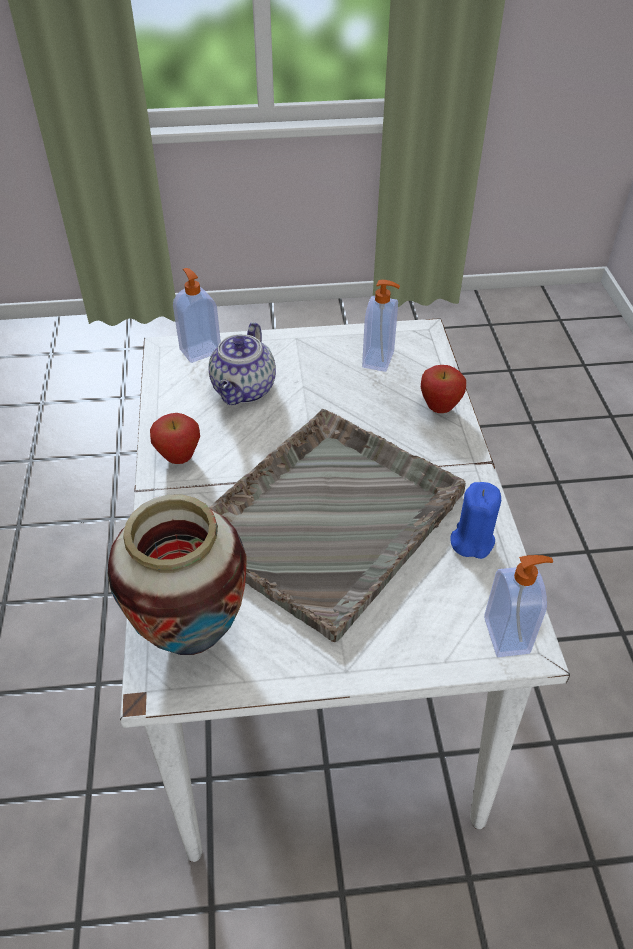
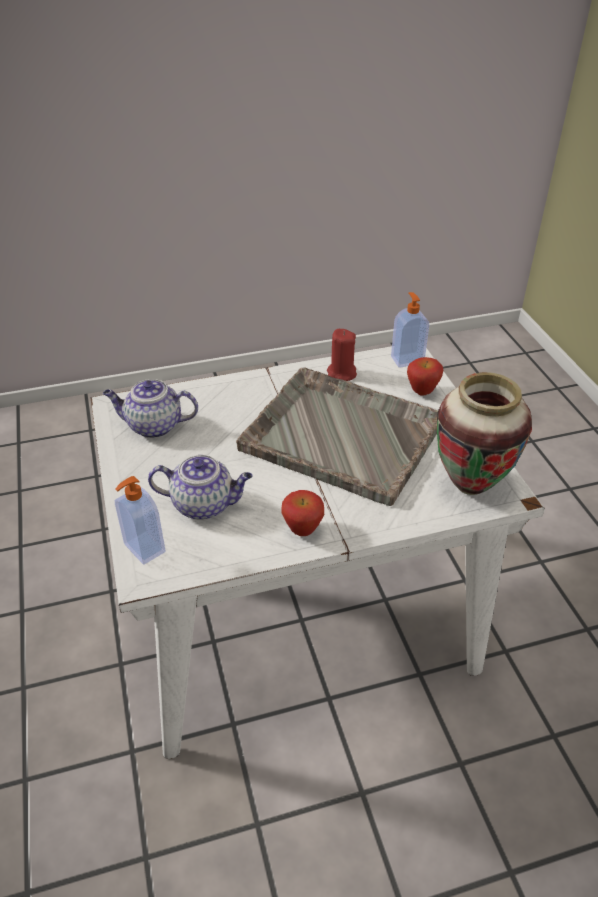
camera: 100 degrees left, 5 degrees down
(379, 360) = (153, 426): soap dispenser -> teapot
(439, 408) = (213, 391): apple -> apple (422, 392)
(471, 541) = (341, 373): blue candle -> red candle

